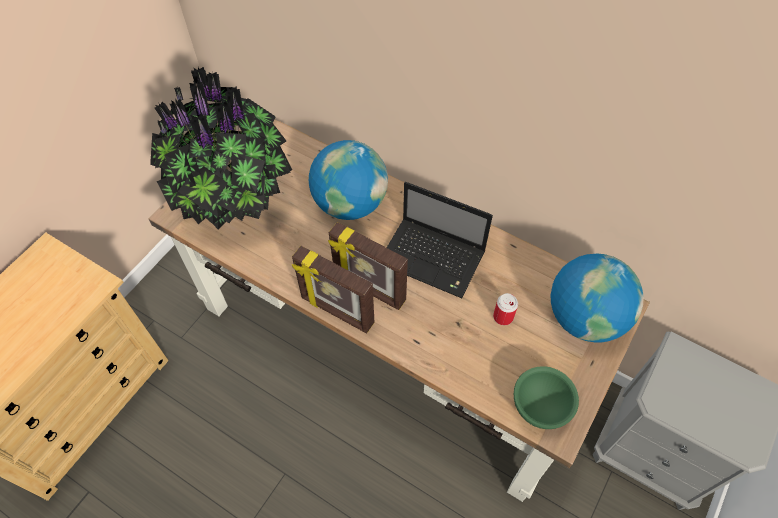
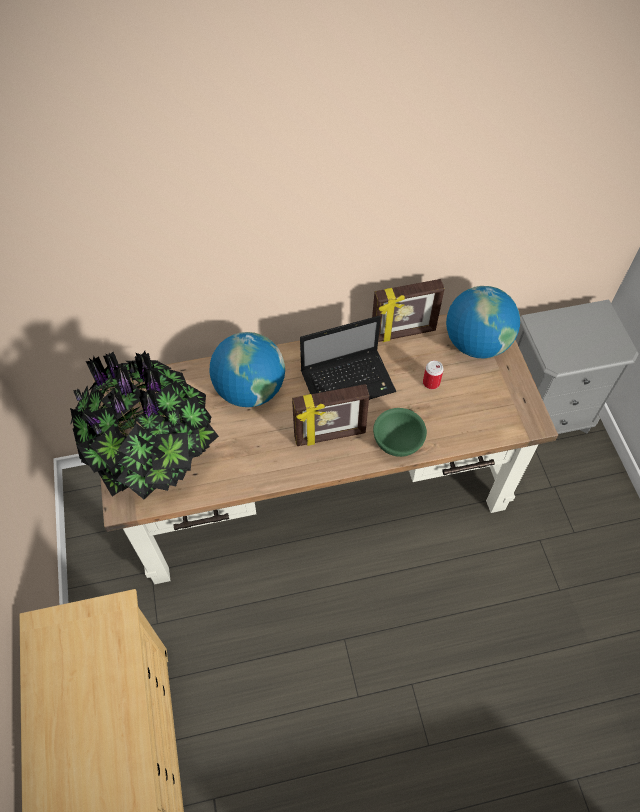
camera: 45 degrees left, 0 degrees up
(336, 311) = (326, 469): picture frame -> picture frame (403, 333)
(540, 405) = (507, 417): green bowl -> green bowl (397, 442)

